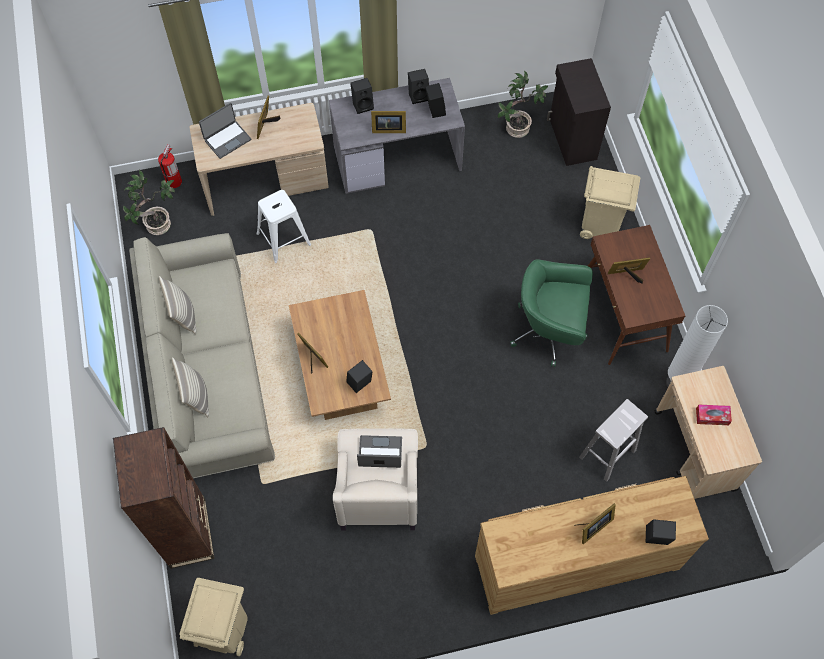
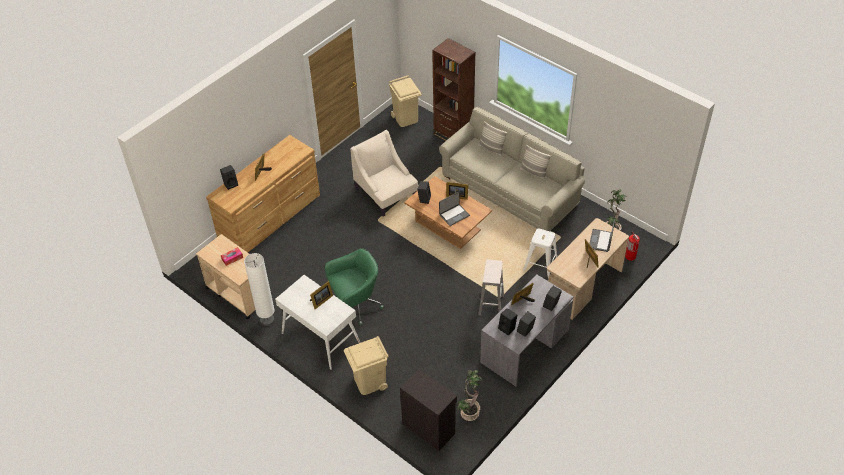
camera: 145 degrees right, 15 degrees down
(380, 453) = (389, 180): laptop -> laptop (454, 215)
(607, 454) = (284, 266): white stool -> white stool (491, 304)
(623, 315) = (320, 338): brown desk -> white desk

